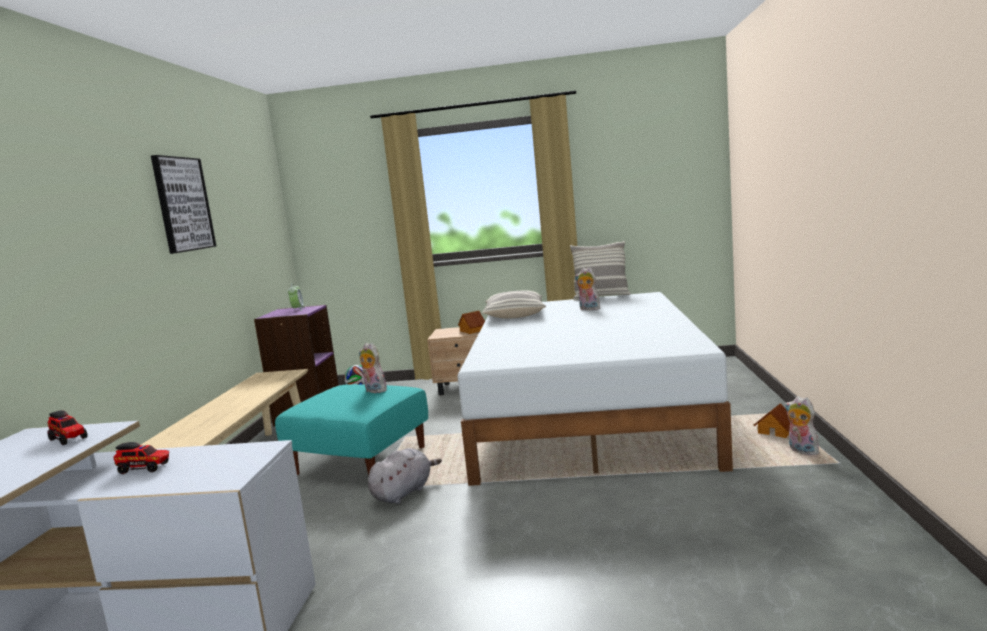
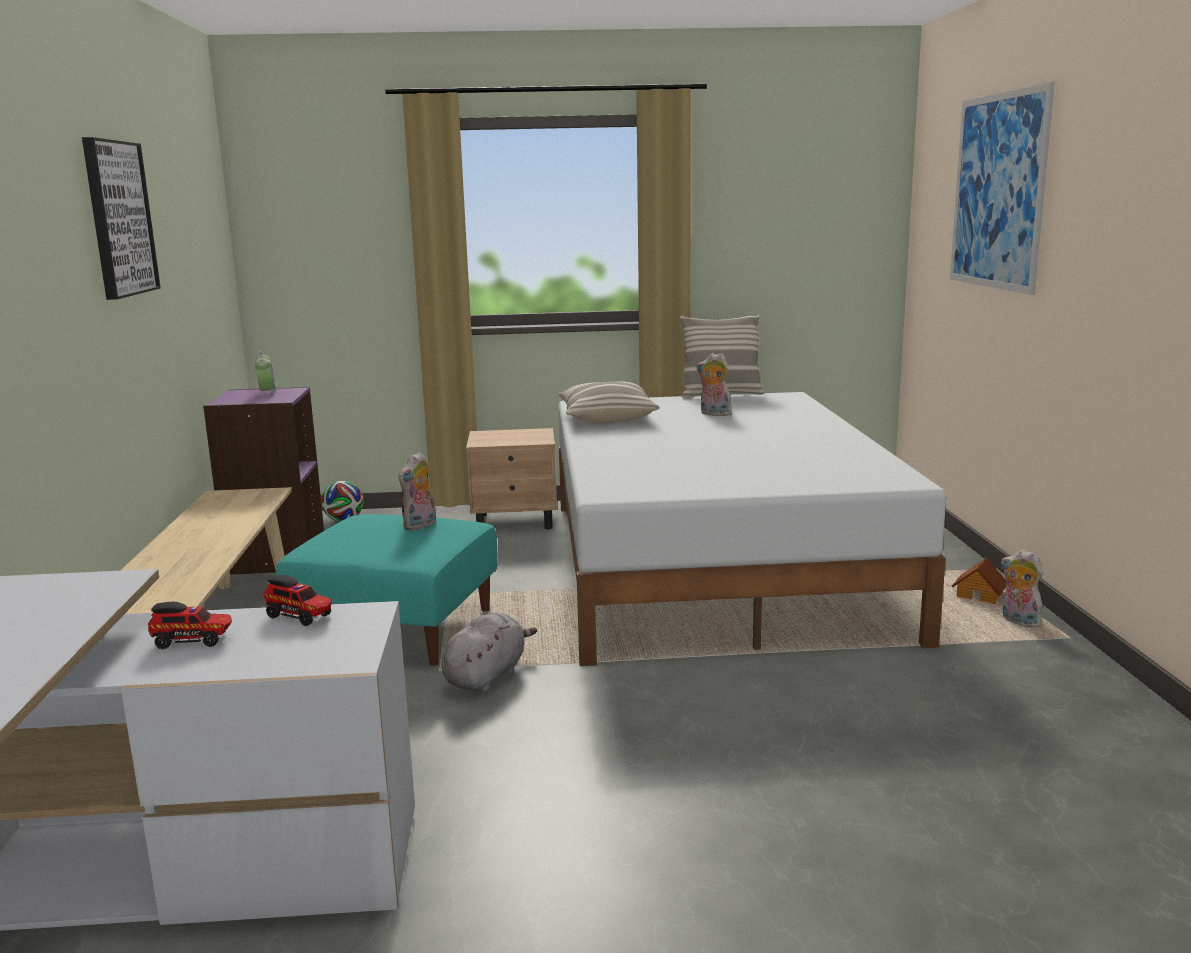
camera: 10 degrees left, 5 degrees up
(69, 439) = (65, 596): toy truck -> toy truck (300, 616)
(374, 391) = (420, 526): plush toy -> plush toy turned 90 degrees counterclockwise
(472, 331) = (531, 437): toy house -> none
(773, 139) = (997, 191): none -> picture

